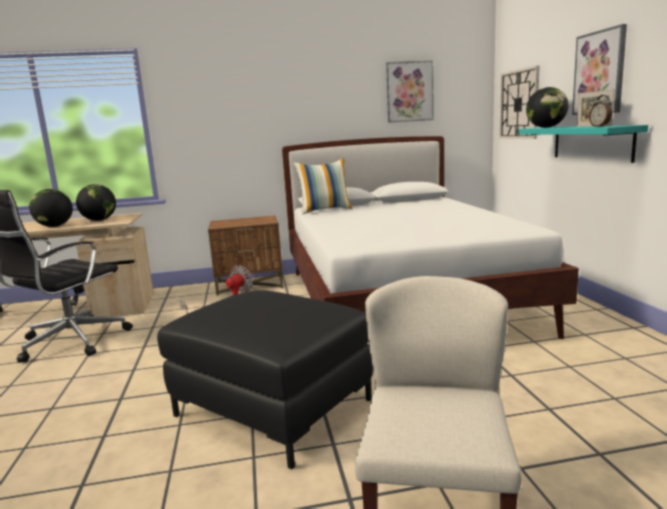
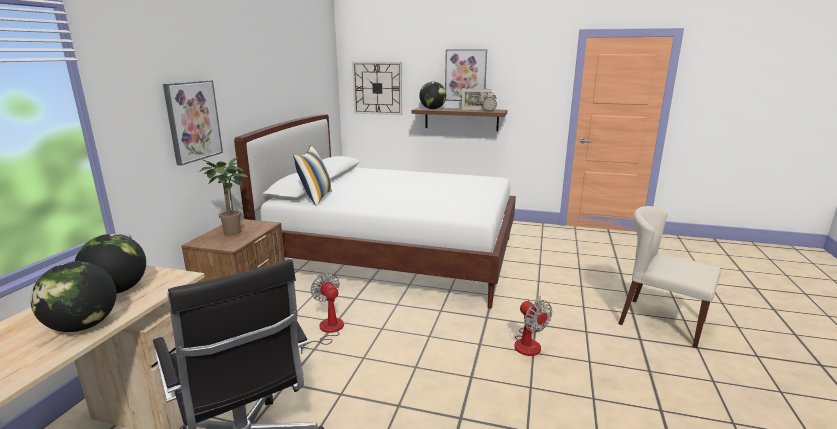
camera: 65 degrees left, 5 degrees up
(241, 221) = (233, 233): none -> potted plant
(273, 407) = (529, 342): black ottoman -> fan
(409, 91) = (302, 74): picture -> picture (193, 121)
(591, 142) = (461, 119): turquoise shelf -> brown shelf

